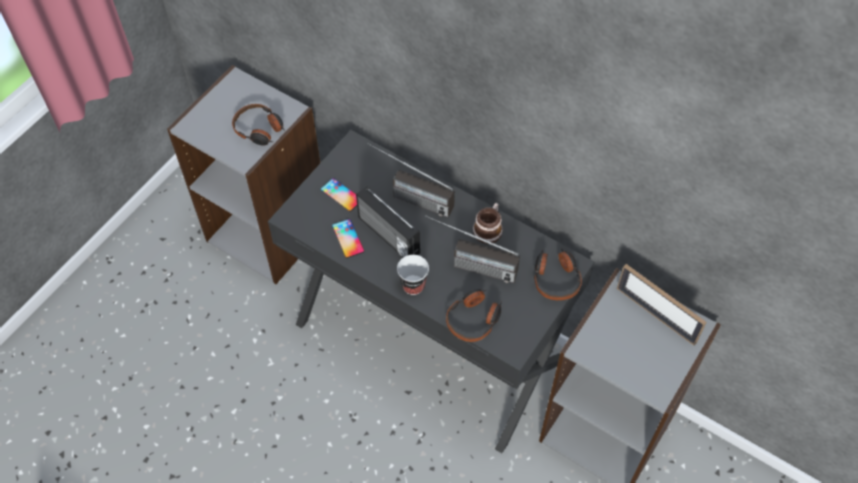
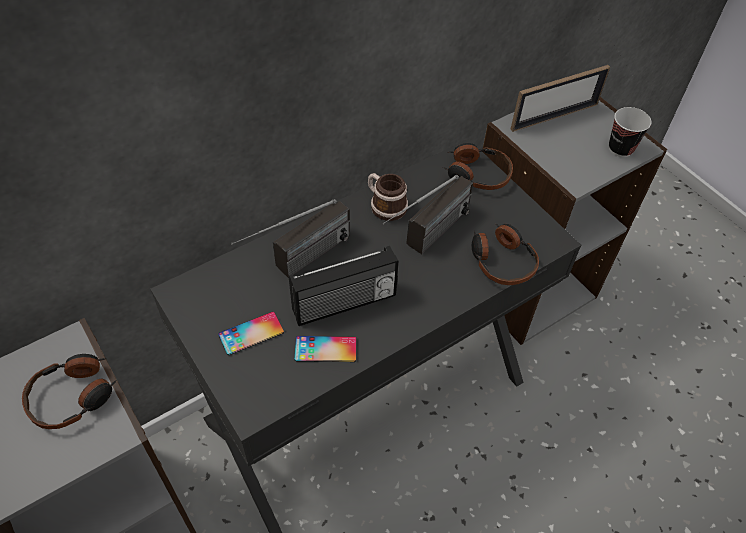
camera: 70 degrees left, 5 degrees down
(413, 285) = (430, 302): cup -> cup (620, 148)

